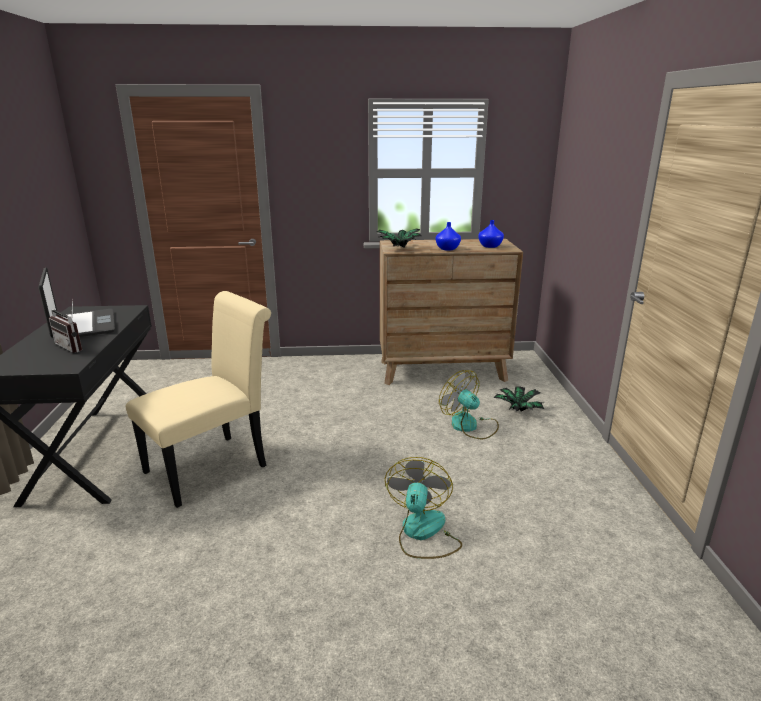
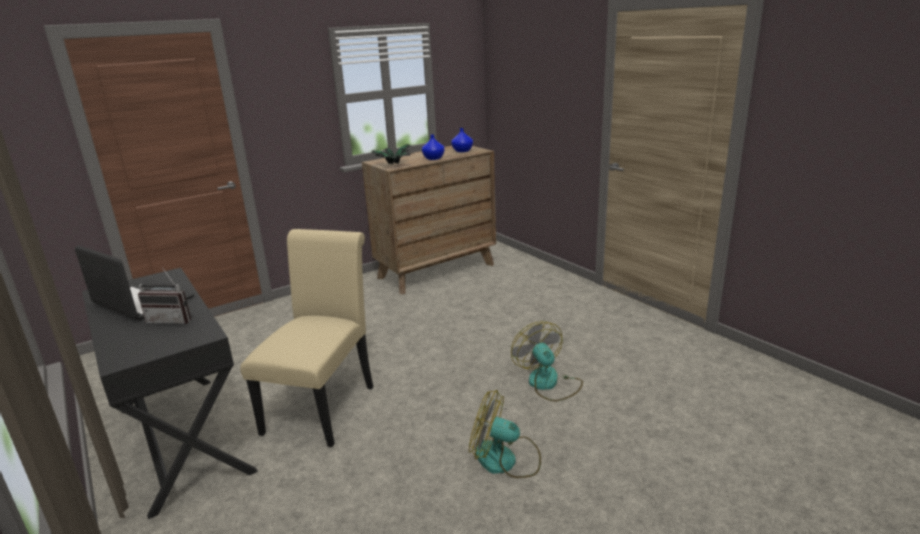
camera: 30 degrees left, 0 degrees up
(470, 426) = (502, 304): fan -> fan (505, 460)
(517, 409) = (522, 282): potted plant -> none

